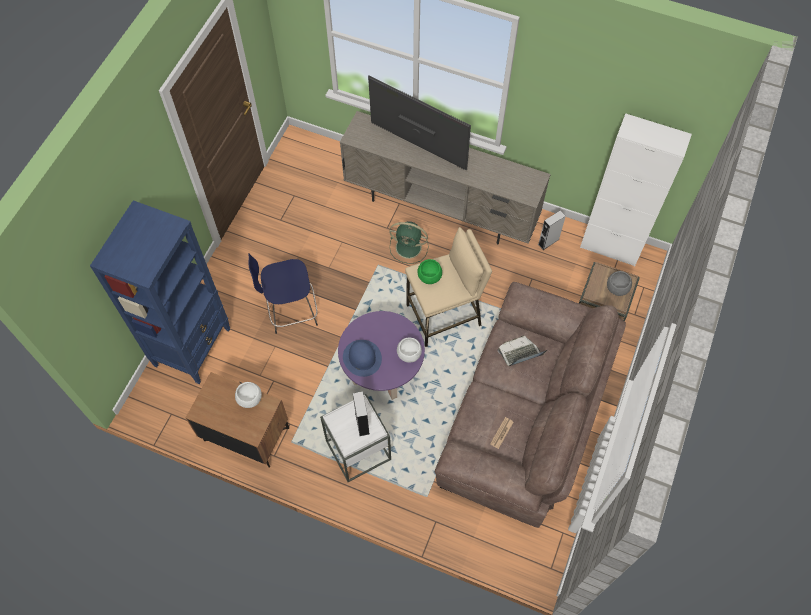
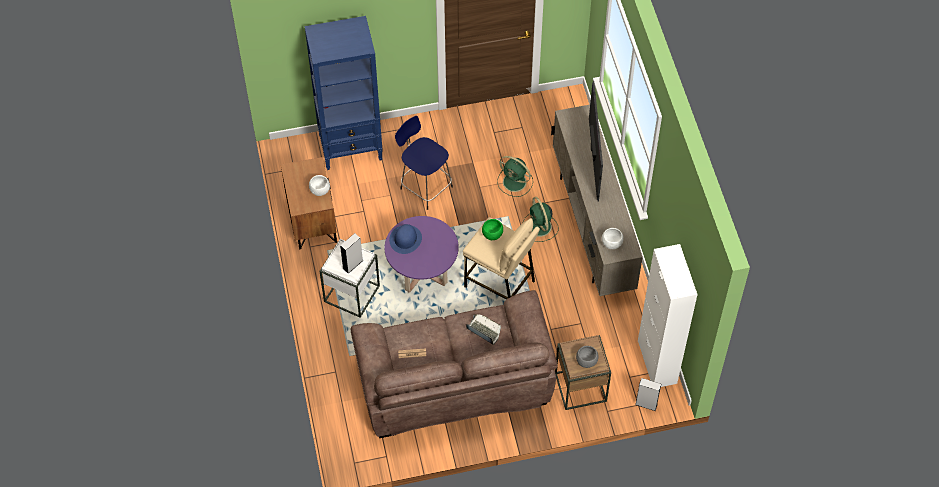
camera: 55 degrees right, 5 degrees down
(347, 237) = (515, 182): none -> green fan
(409, 354) = (430, 265): white bowl -> white bowl (611, 244)
(548, 241) = (624, 316): grey speaker -> grey speaker (646, 404)

